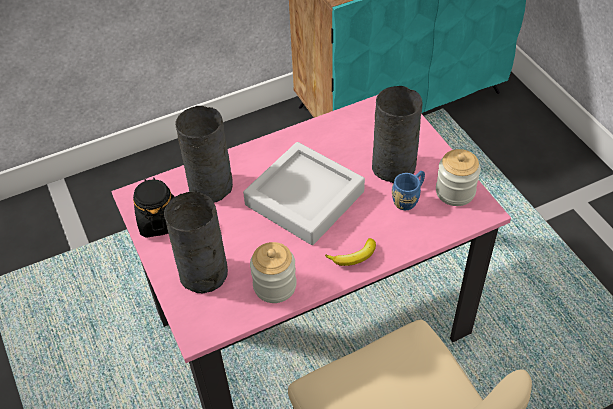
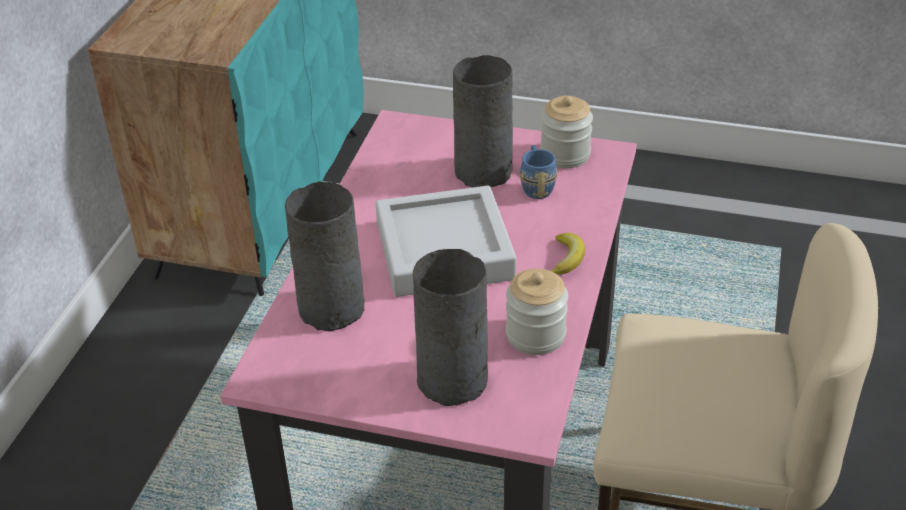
camera: 50 degrees left, 10 degrees down
(159, 222) = (328, 378): black jar -> none

